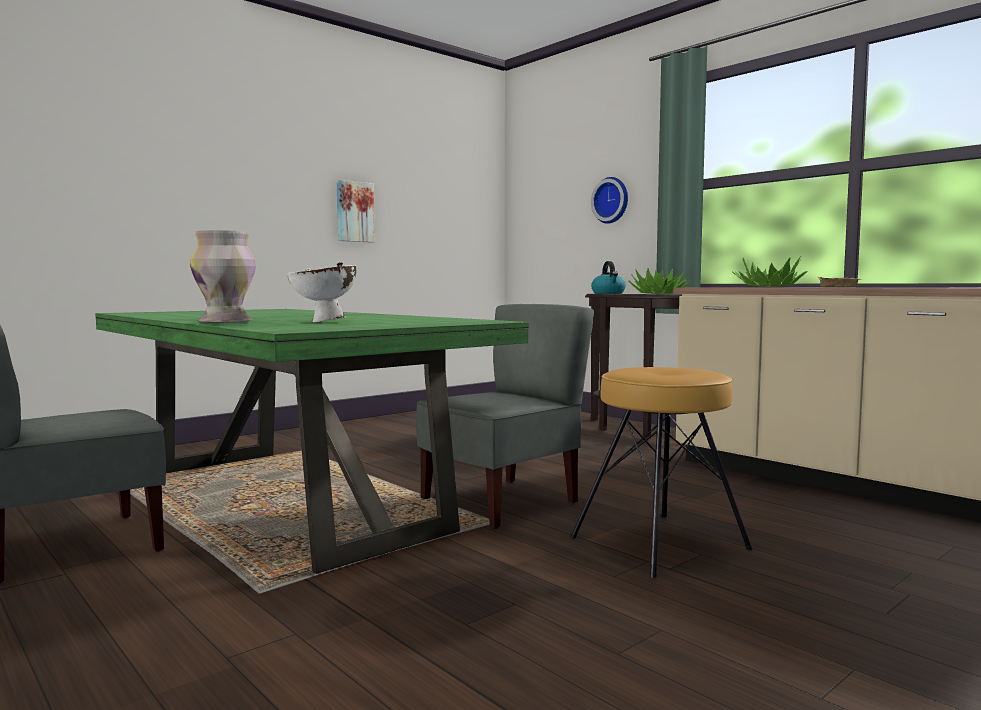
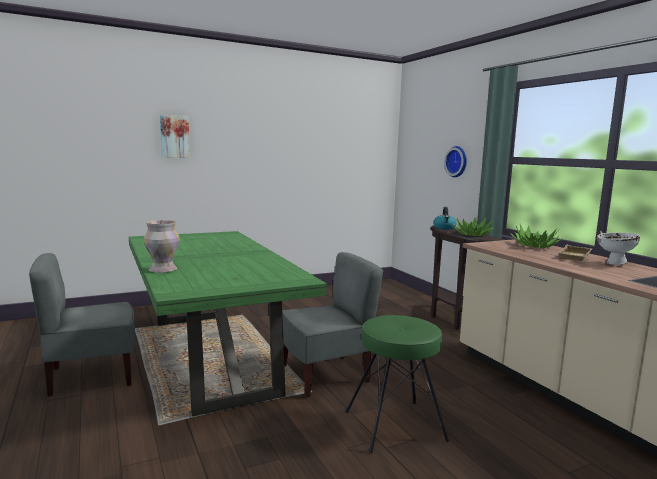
camera: 15 degrees right, 5 degrees up
(324, 322) = (212, 274): white bowl -> white bowl (614, 264)
(354, 212) = (291, 164): picture -> picture (174, 136)
(660, 543) = (395, 426): brown stool -> green stool

